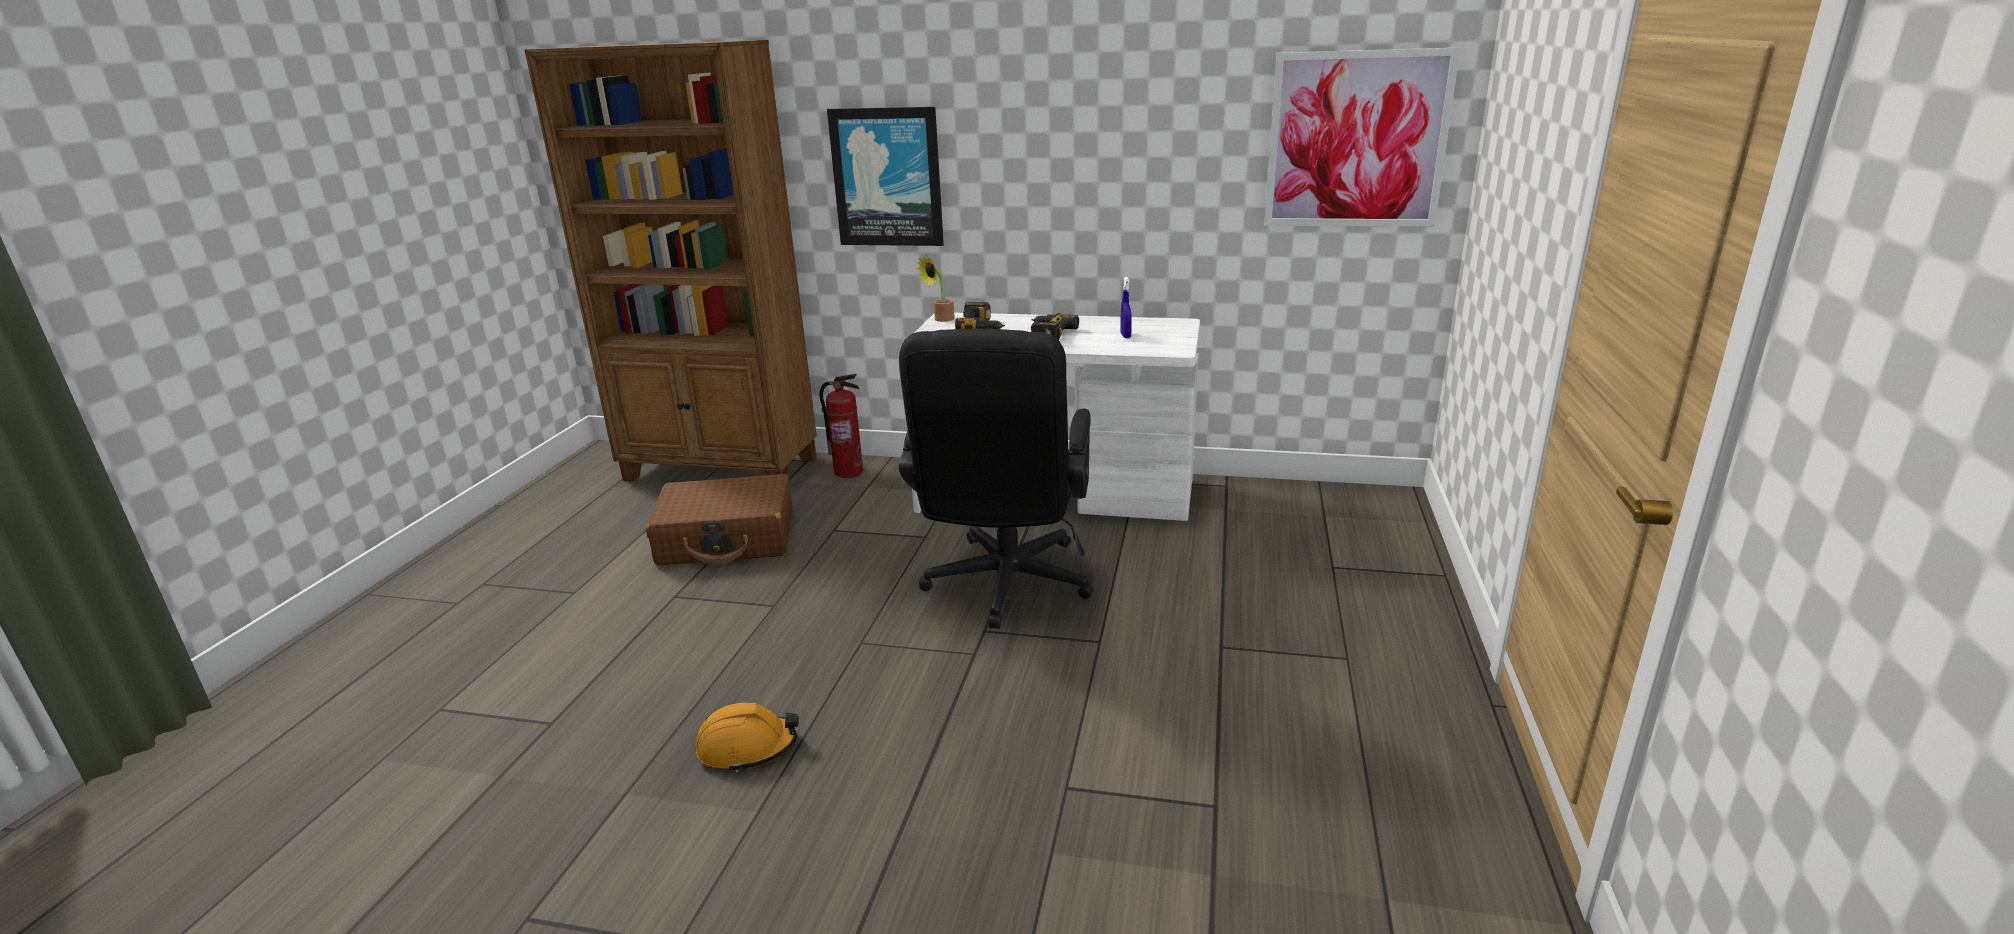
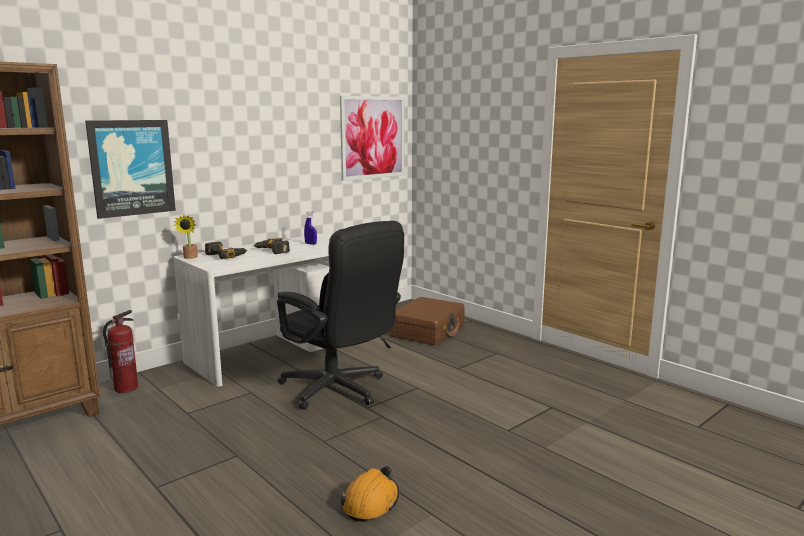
camera: 55 degrees left, 10 degrees down
(727, 539) = (120, 449): brown suitcase -> brown suitcase (428, 331)

